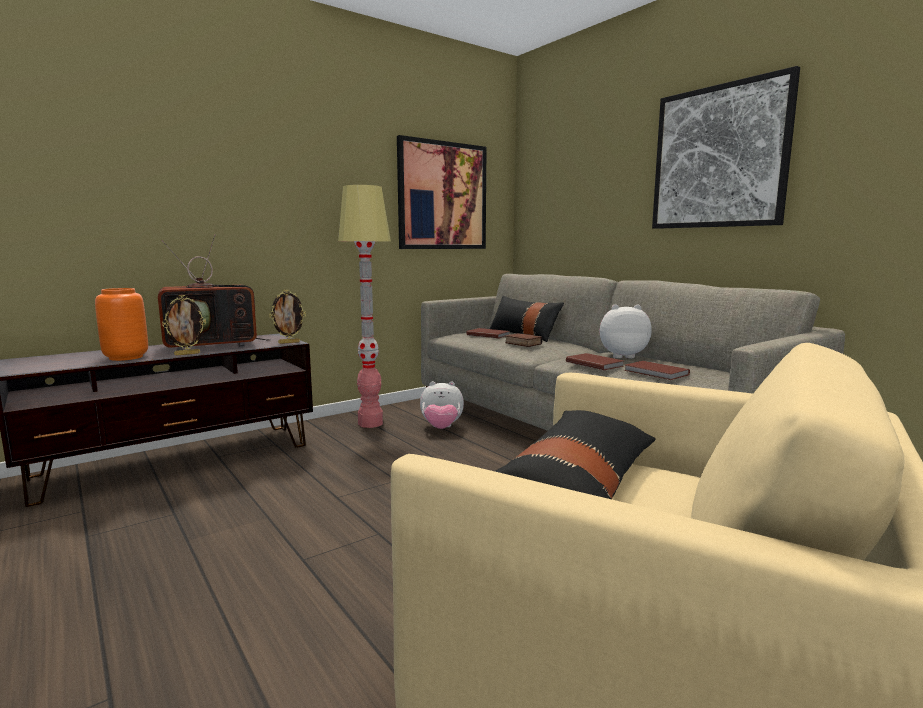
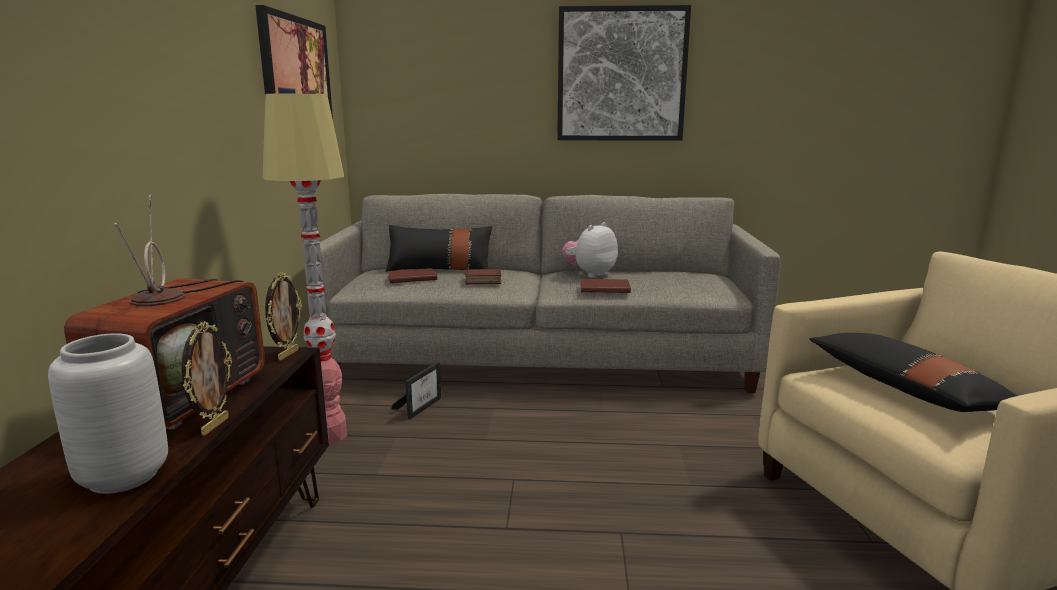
camera: 50 degrees left, 5 degrees up
(126, 358) = (125, 477): orange vase -> grey vase
(441, 428) = (421, 406): plush toy -> picture frame
(656, 373) = (667, 285): brown book -> none

